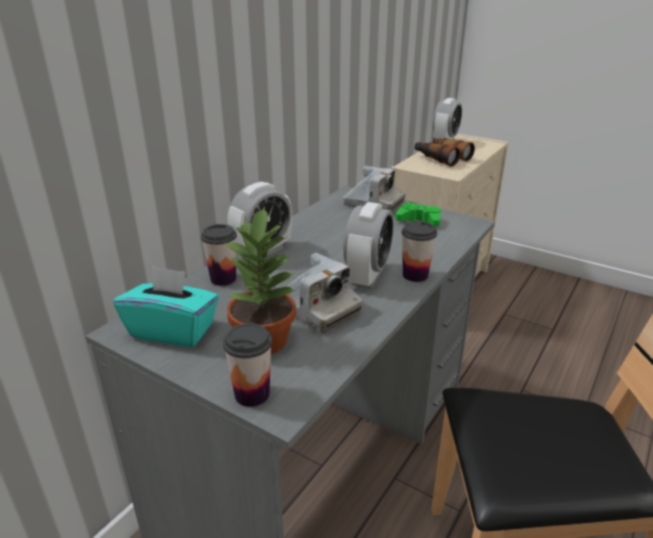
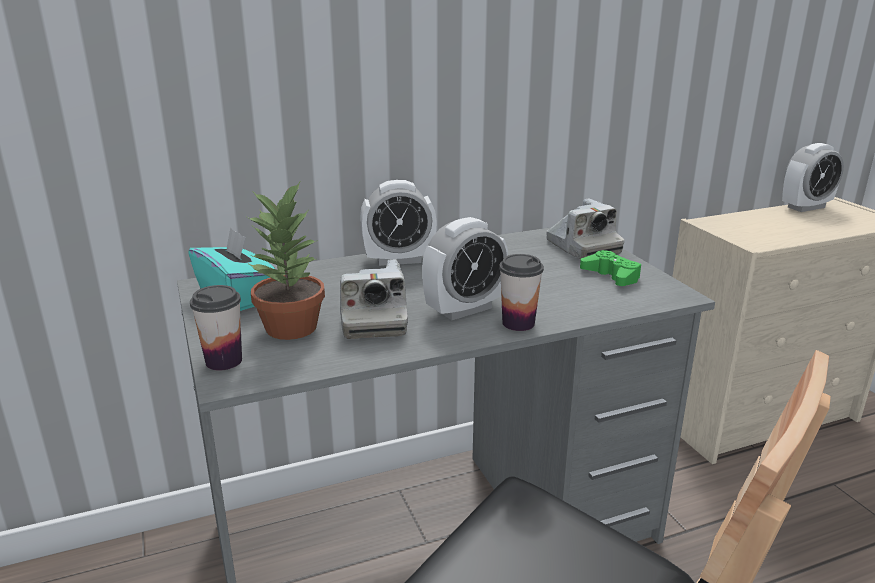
camera: 35 degrees right, 5 degrees down
(223, 279) = (331, 272): cup -> none
(441, 158) = (770, 223): binoculars -> none

